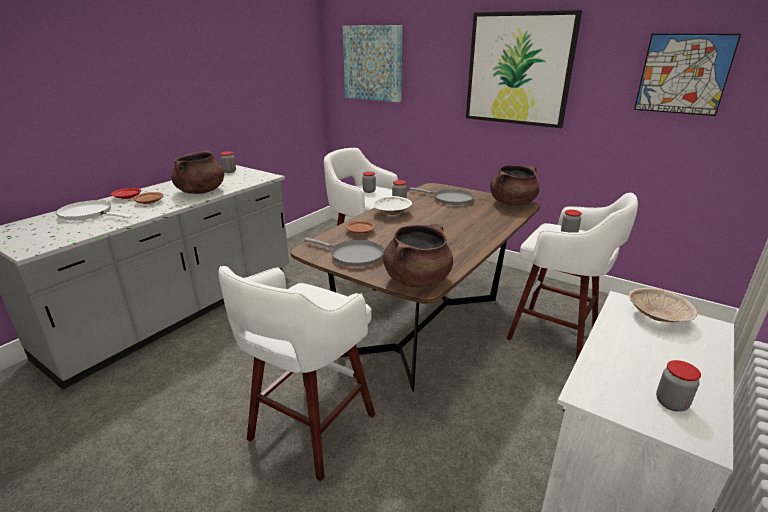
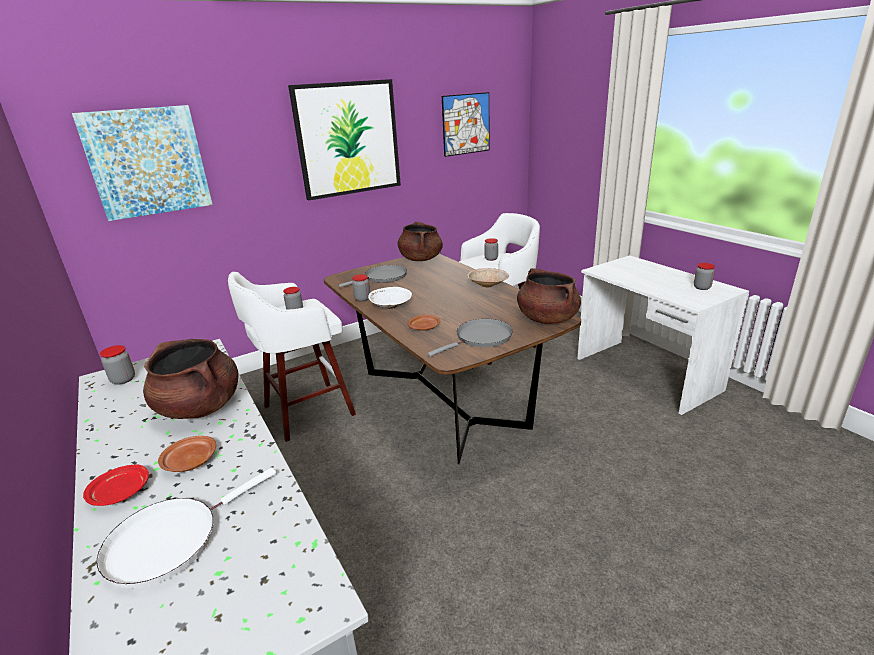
camera: 65 degrees left, 0 degrees up
(309, 429) = (559, 504): white stool -> none
(658, 318) = (619, 268): beige bowl -> beige bowl (488, 285)

